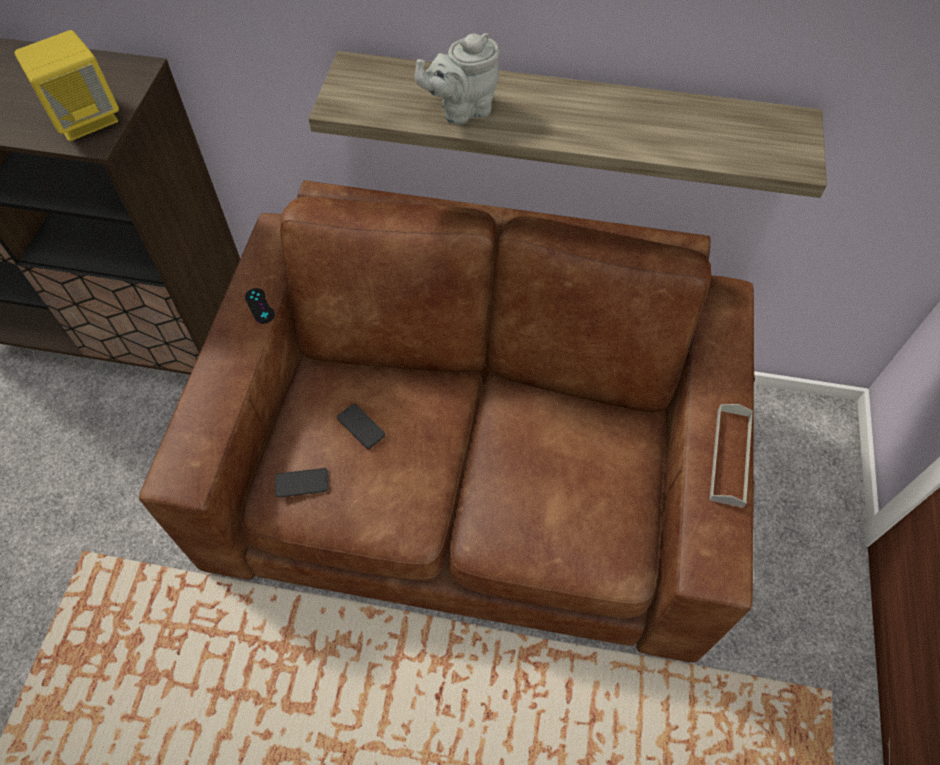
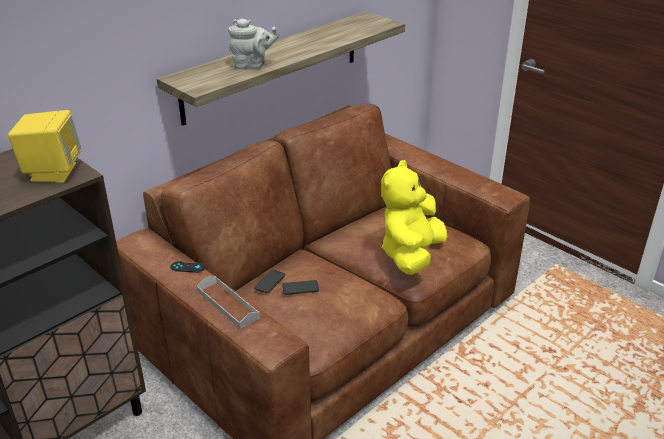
camera: 55 degrees left, 25 degrees down
(302, 483) = (313, 325): phone -> phone (269, 281)
(462, 110) = (252, 65): grey teapot -> grey teapot turned 105 degrees counterclockwise
(523, 509) = (411, 255): none -> yellow plush toy
(730, 457) = (454, 168): grey tray -> grey tray (228, 304)

